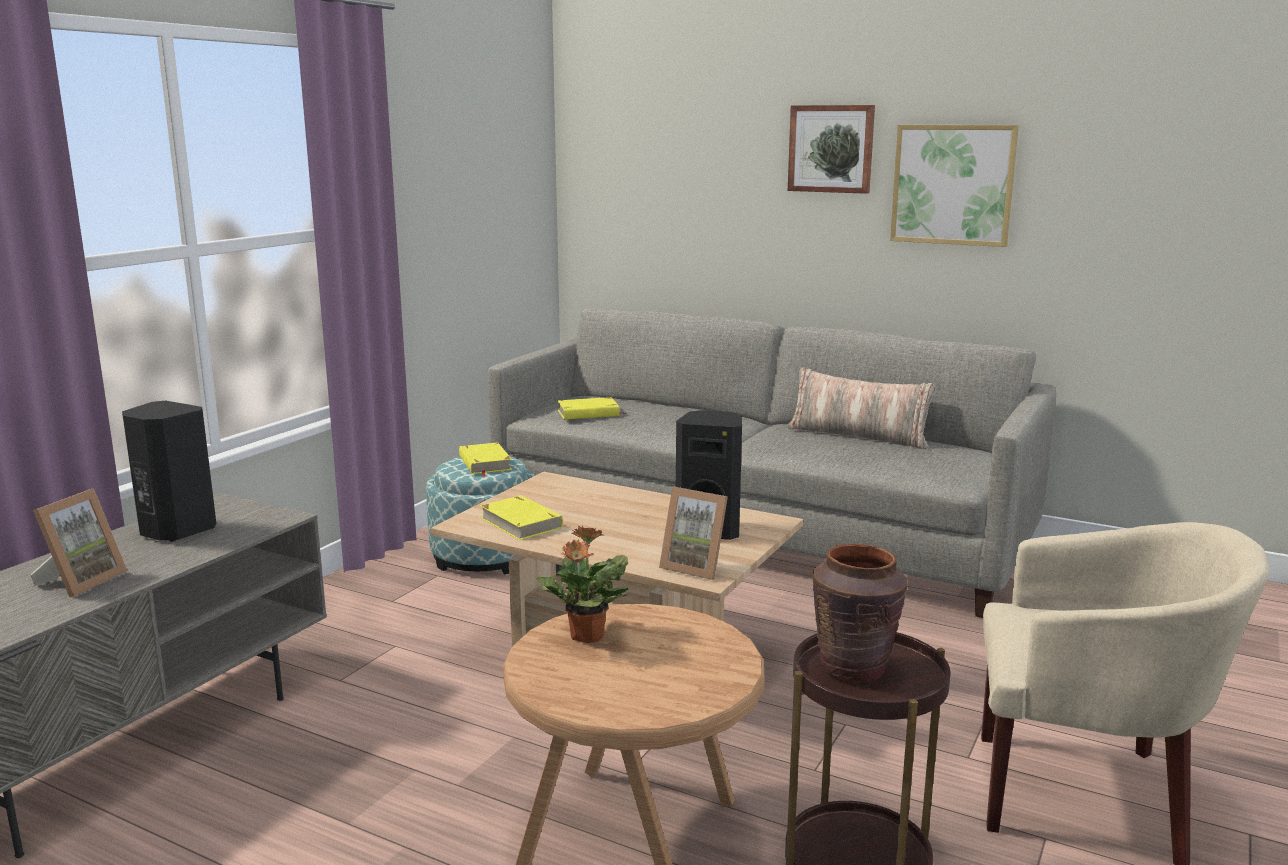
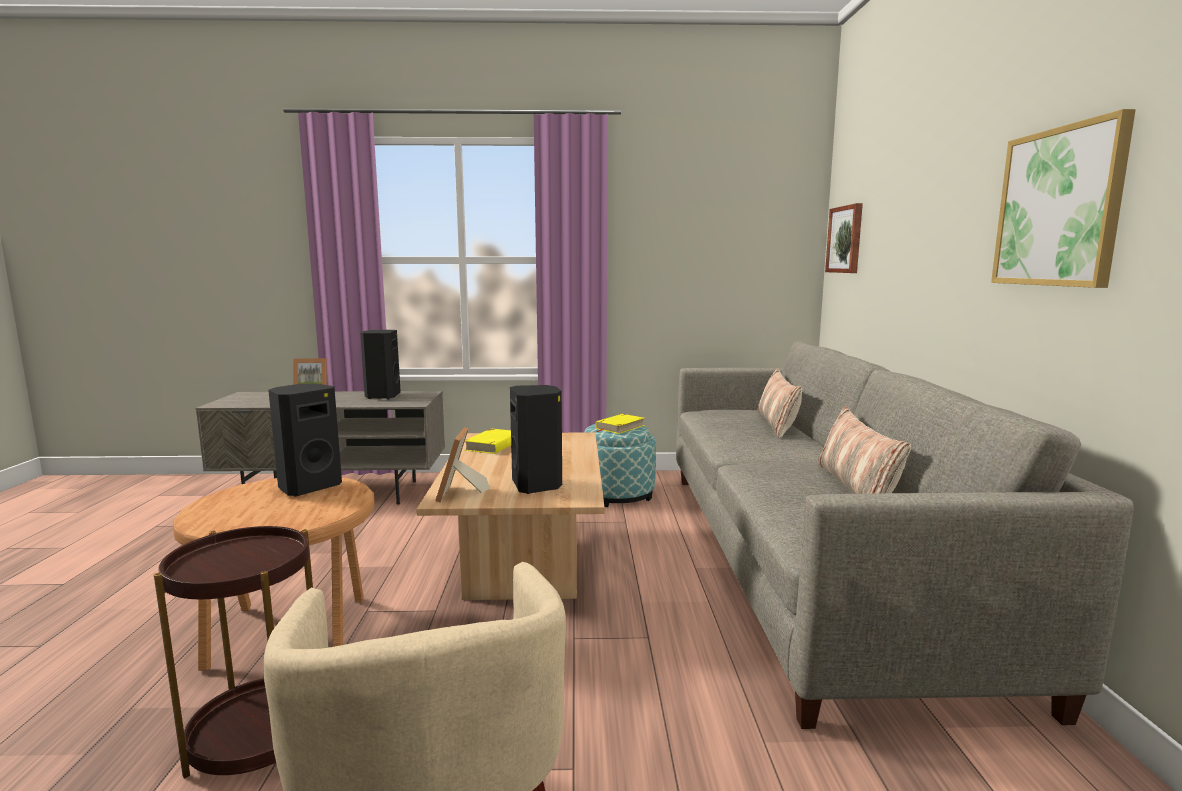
camera: 60 degrees right, 5 degrees down
(586, 637) = (308, 487): potted plant -> black speaker
(588, 413) = (721, 415): yellow book -> none
(650, 406) = (777, 424): none -> pillow
(831, 149) = (964, 182): picture -> picture (846, 239)
(853, 668) = (243, 554): brown vase -> none

